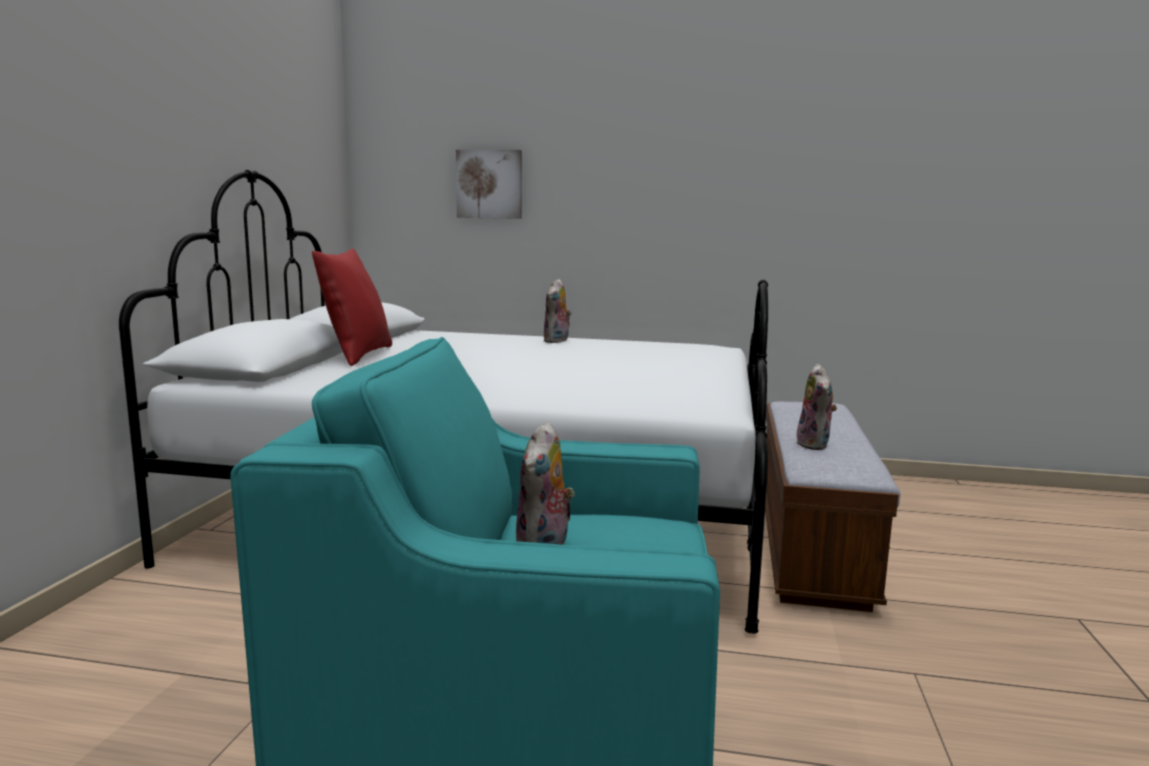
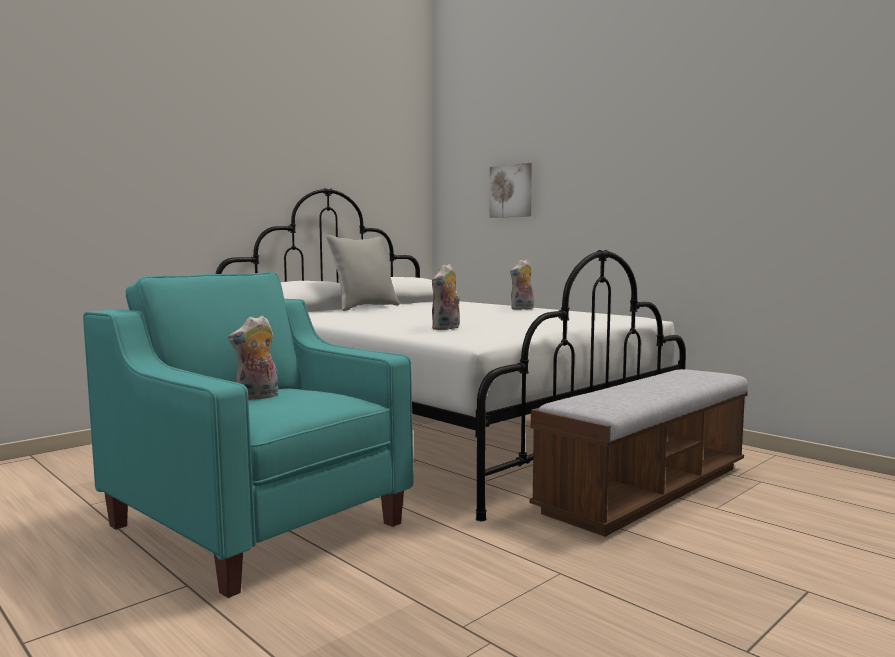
camera: 35 degrees right, 5 degrees down
(356, 355) = (364, 307): red pillow -> grey pillow
(815, 445) = (617, 391): plush toy -> plush toy (446, 328)

